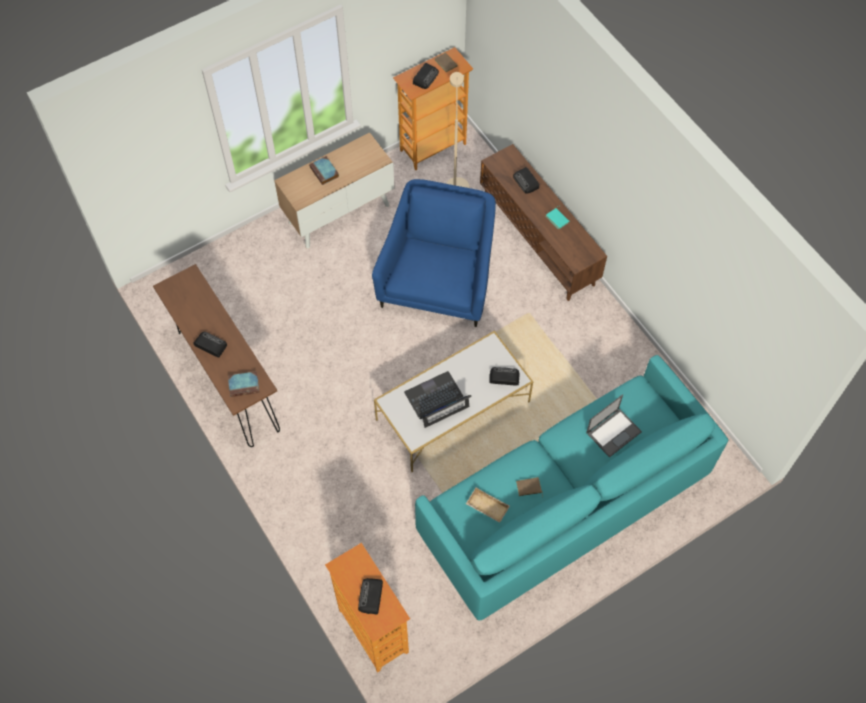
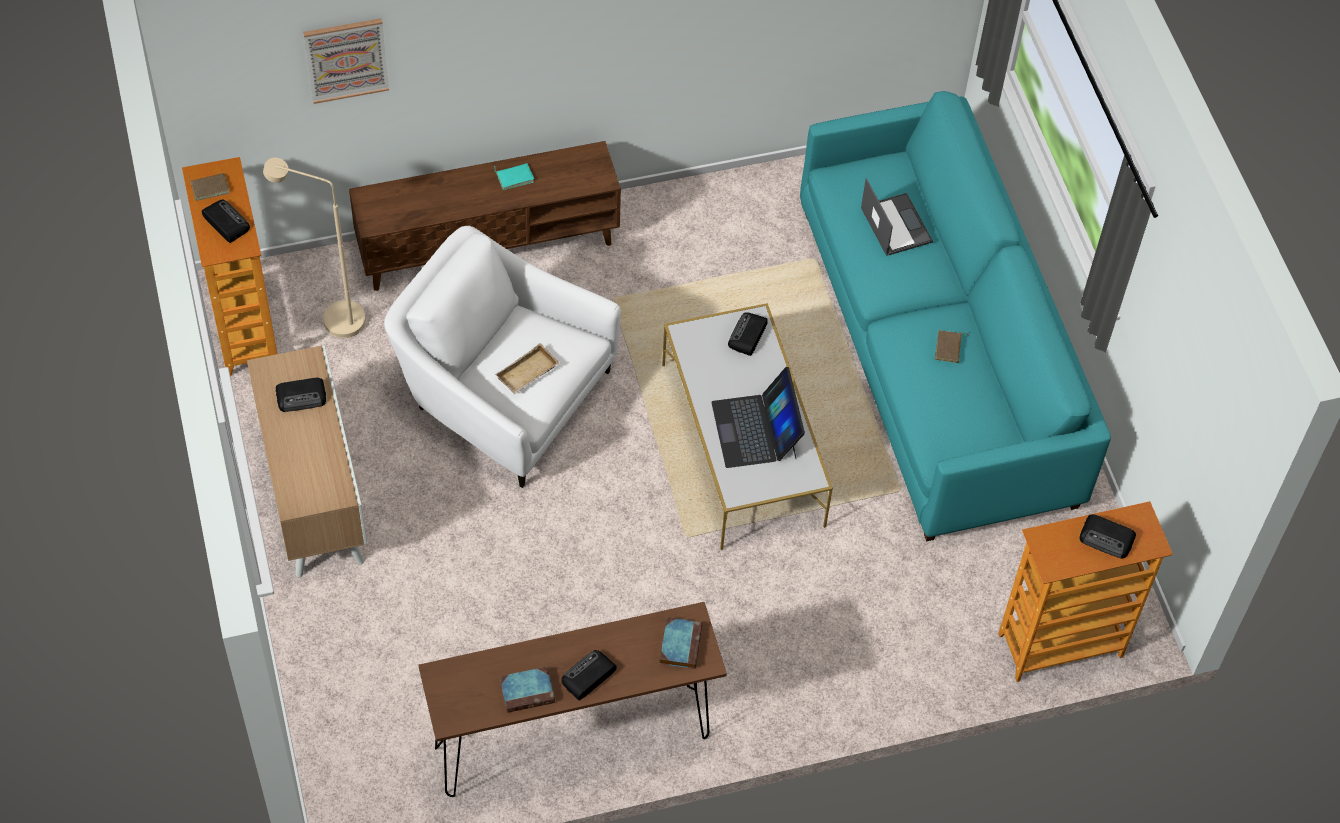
camera: 75 degrees left, 5 degrees down
(324, 172) = (299, 444): book -> book (528, 691)
(439, 279) = (503, 395): blue armchair -> white armchair
(486, 507) = (961, 407): beige tray -> beige tray (527, 374)
(526, 182) = (430, 194): radio -> radio (302, 397)
(529, 73) = (346, 59): none -> picture

